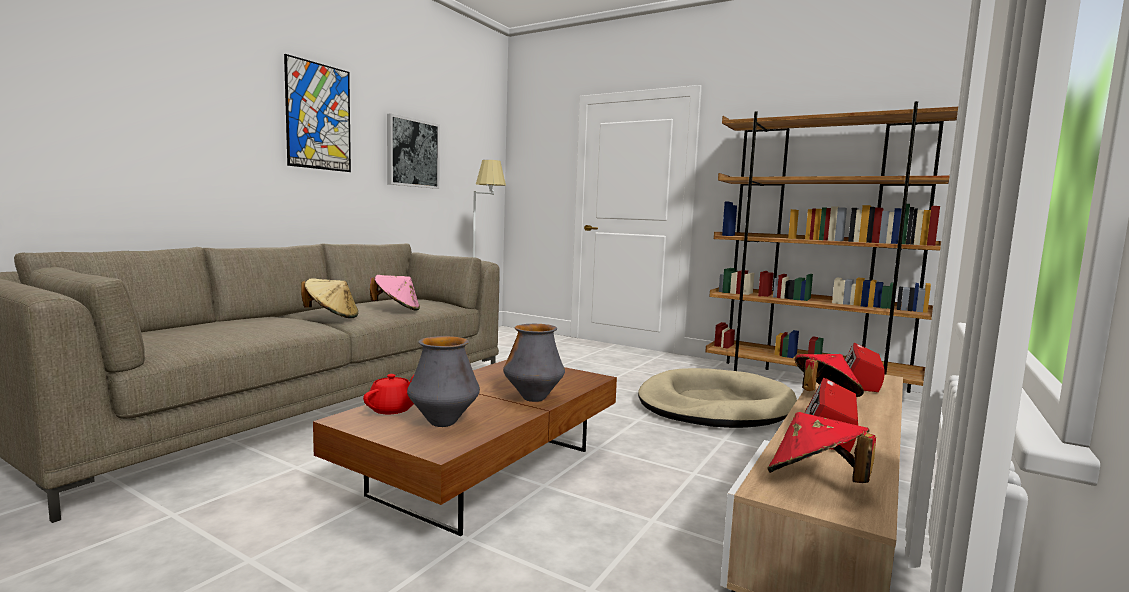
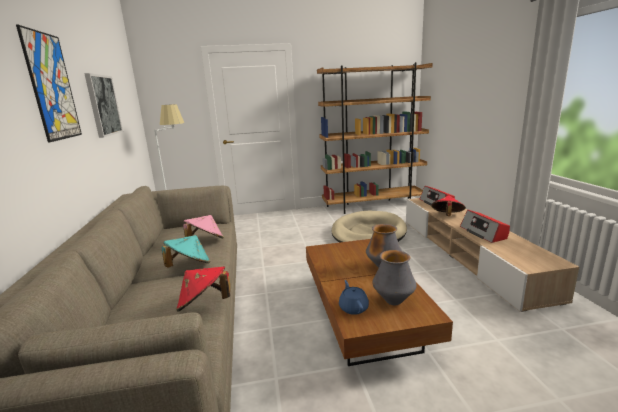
camera: 40 degrees left, 10 degrees up
(332, 317) = (189, 266): beige hat -> turquoise hat
(392, 409) = (353, 308): red teapot -> blue teapot
(814, 481) = (527, 256): red hat -> red hat (204, 304)

